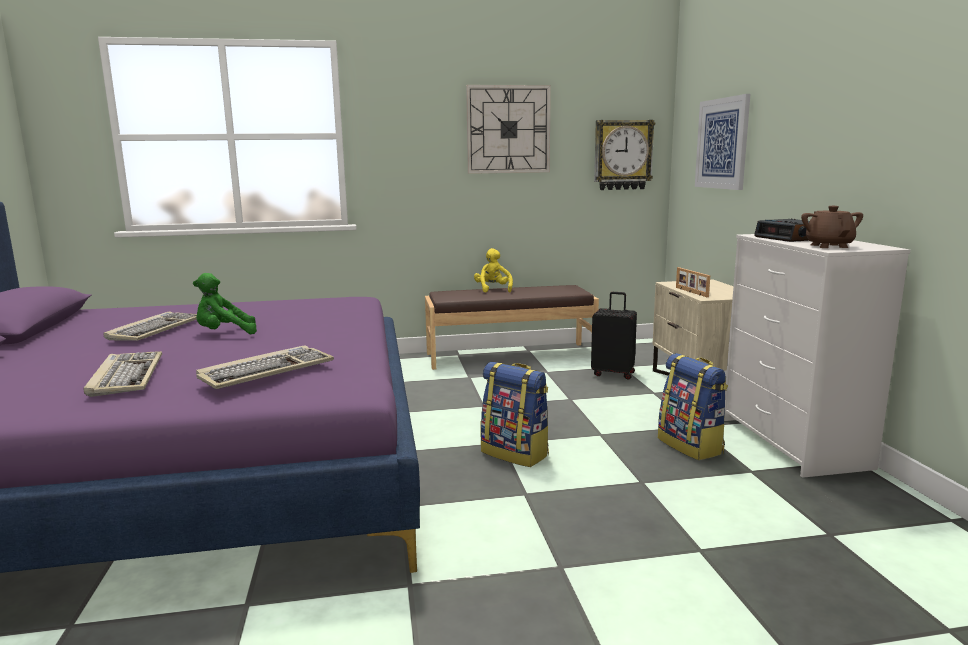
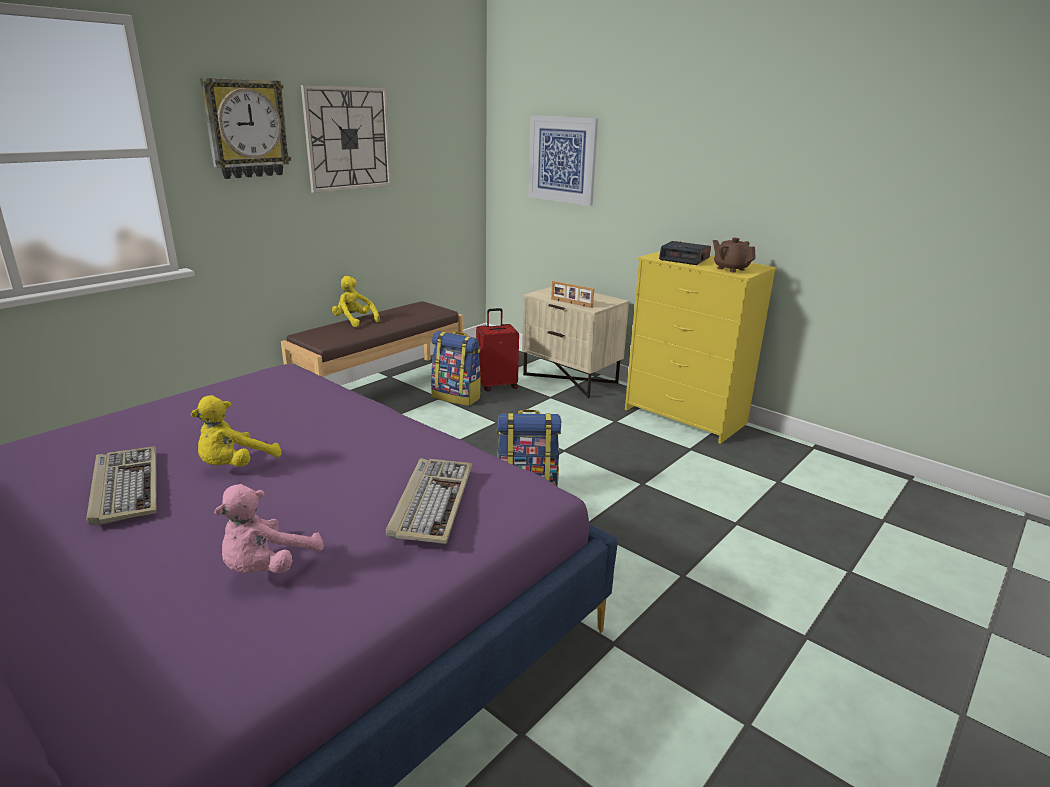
camera: 40 degrees left, 10 degrees up
(126, 376) = (267, 567): keyboard -> pink plush toy
(224, 334) = (235, 466): green plush toy -> yellow plush toy
(613, 373) = (497, 385): black suitcase -> red suitcase
(622, 155) = (450, 163): wall clock -> wall clock (246, 129)
(691, 446) = (633, 440): backpack -> backpack (457, 397)
(794, 443) = (686, 416): white dresser -> yellow dresser

